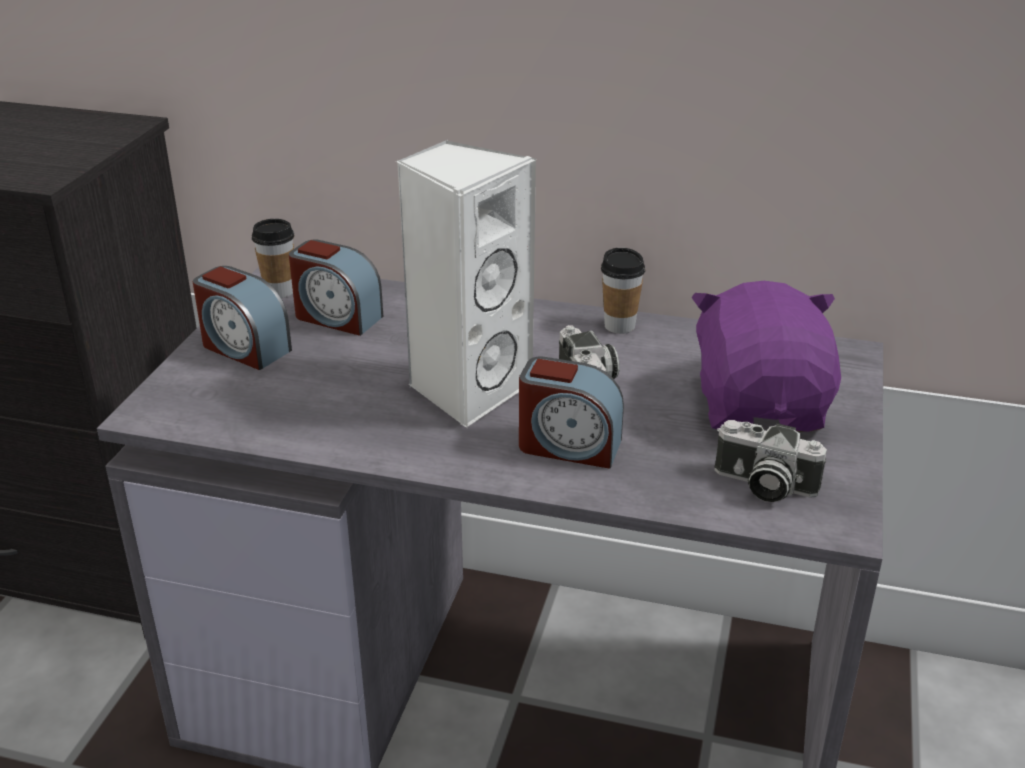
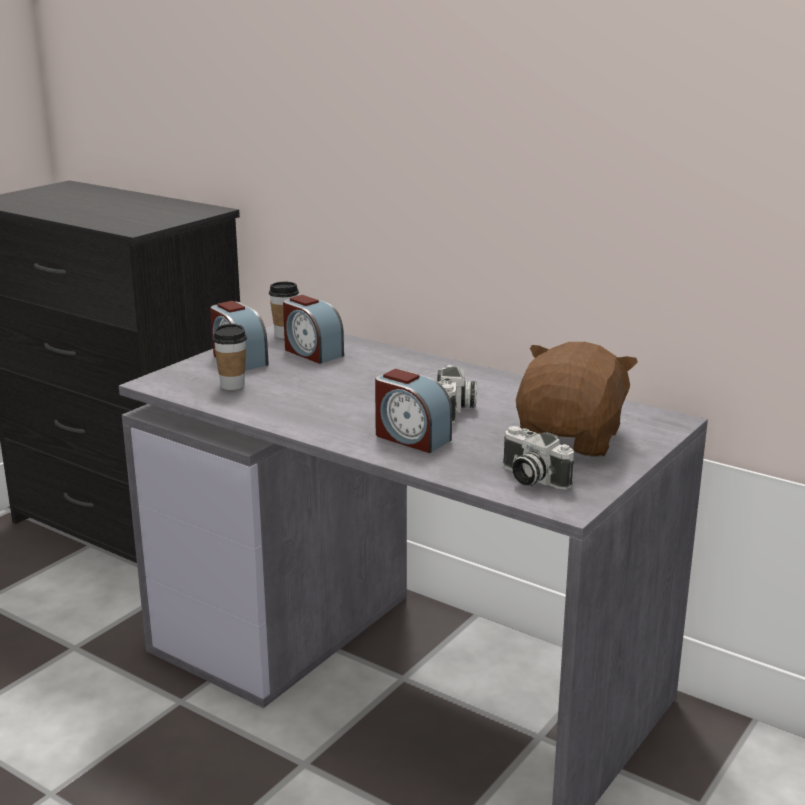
camera: 20 degrees right, 10 degrees down
(467, 389) = (367, 400): white speaker -> none
(619, 326) = (507, 382): cup -> cup (232, 385)
(760, 407) = (571, 439): purple plush toy -> brown plush toy

